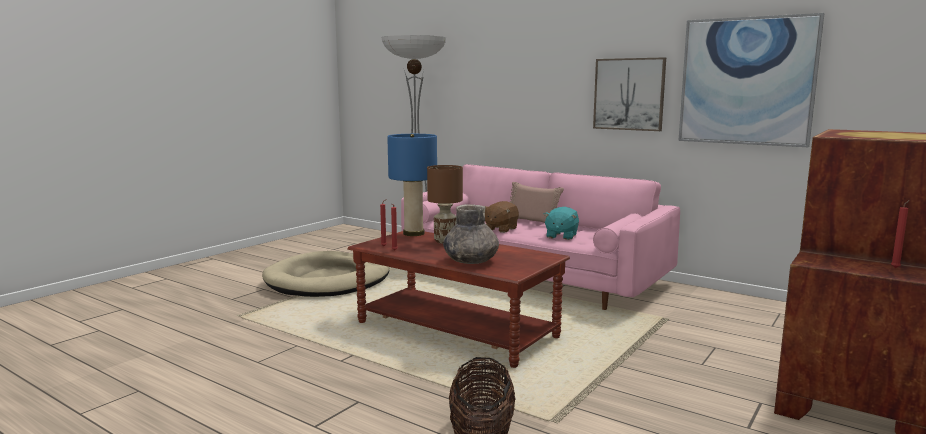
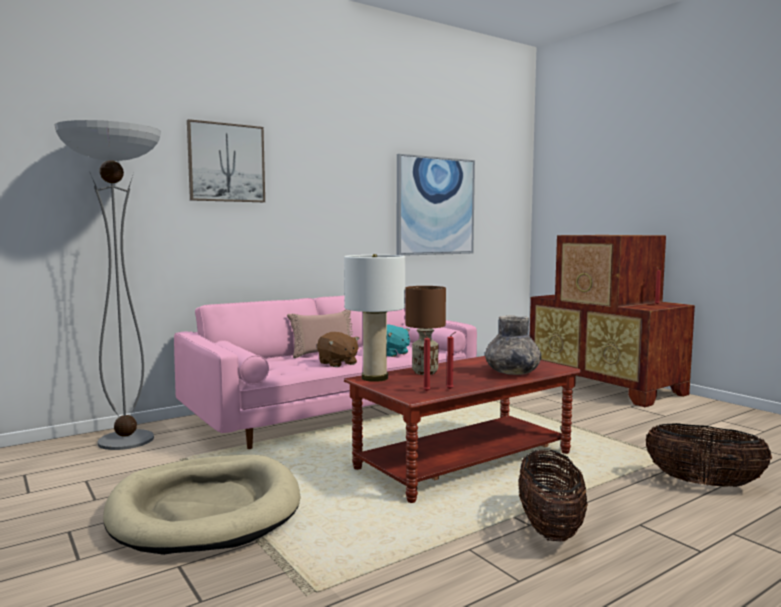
camera: 70 degrees left, 5 degrees down
(337, 367) = (550, 528): none -> basket
(414, 233) = (374, 378): blue table lamp -> white table lamp
(629, 94) = (355, 215): picture -> picture (226, 163)

